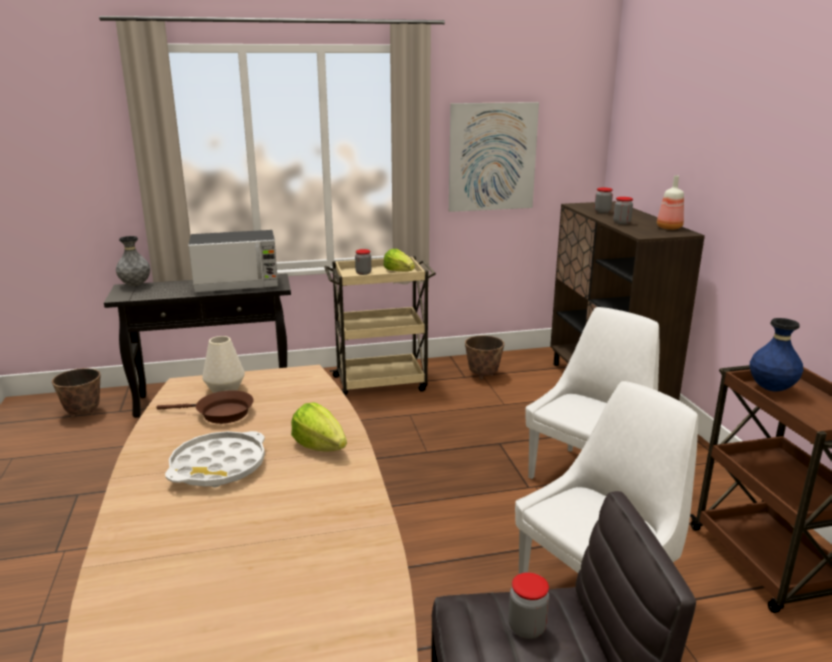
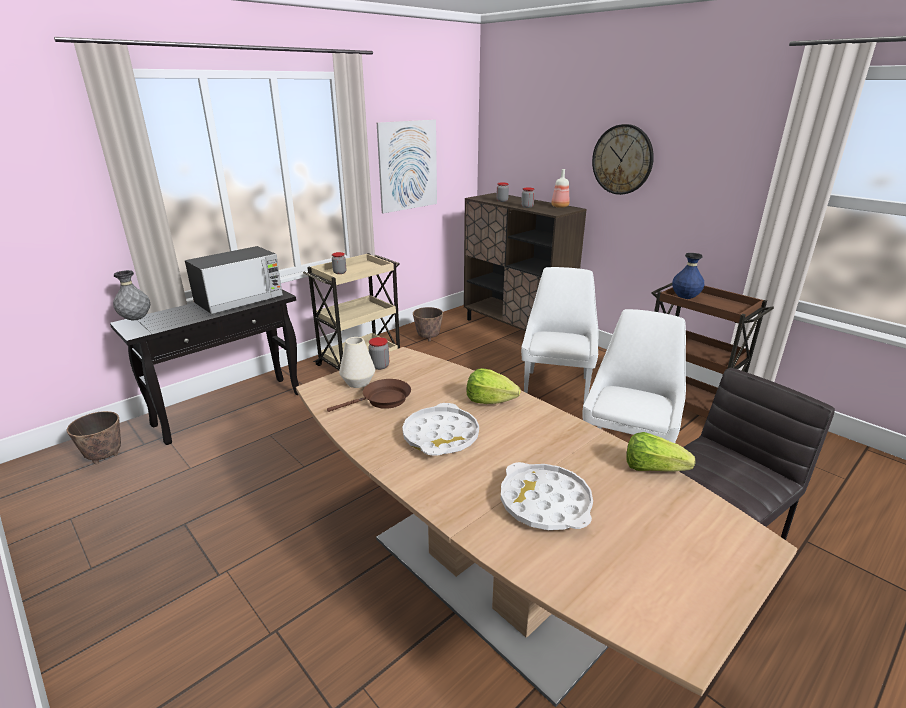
camera: 30 degrees left, 5 degrees up
(210, 574) = (545, 503): none -> white tray
(399, 272) = (366, 267): lettuce -> lettuce (652, 468)
(527, 628) = (717, 464): jar -> jar (379, 366)
(754, 168) = (622, 160): none -> wall clock

